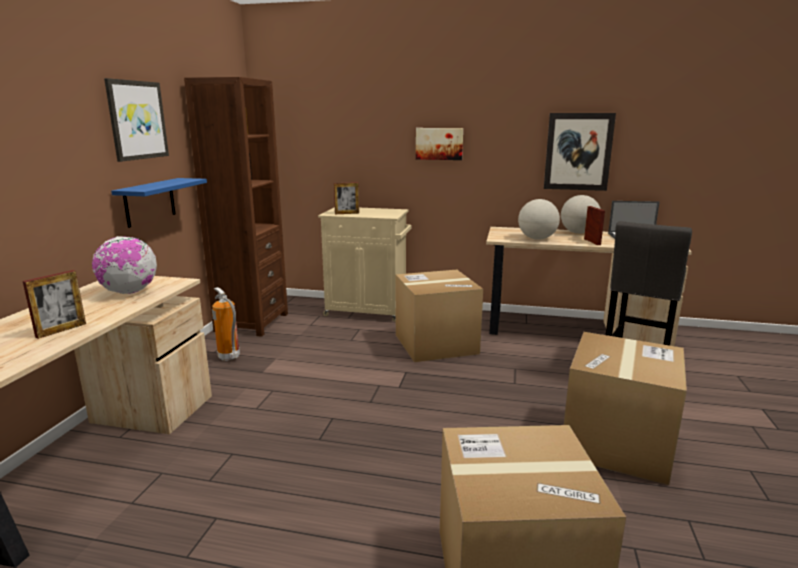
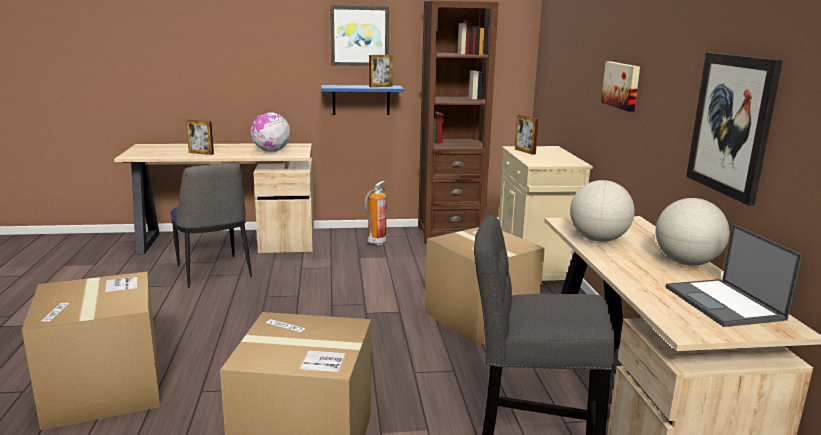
camera: 70 degrees right, 0 degrees up
(203, 475) = (213, 272): none -> chair
(592, 242) = (631, 270): picture frame -> picture frame (381, 86)

